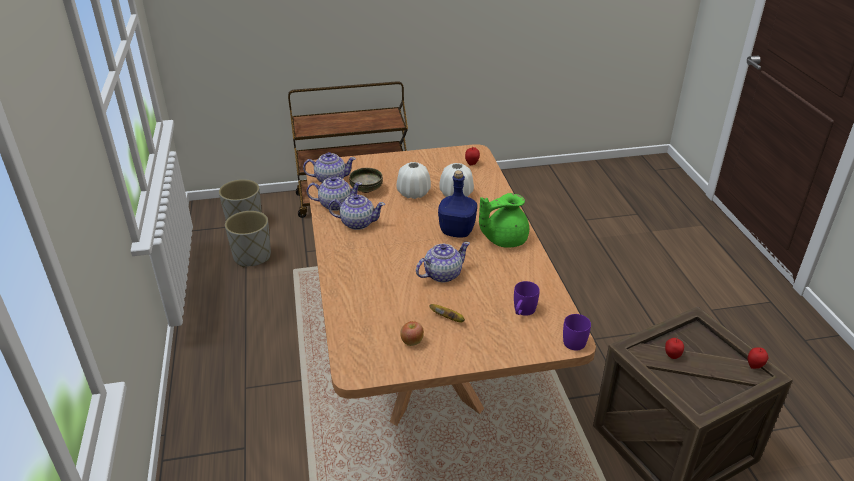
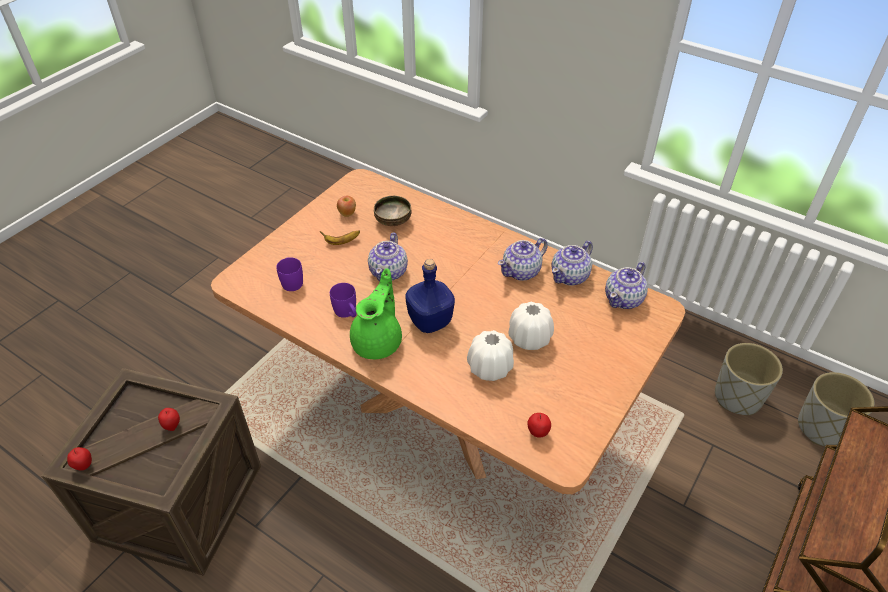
camera: 135 degrees right, 10 degrees up
(366, 189) = (575, 311): bowl -> bowl (393, 221)
(574, 339) = (232, 283): purple mug -> purple mug (347, 313)

